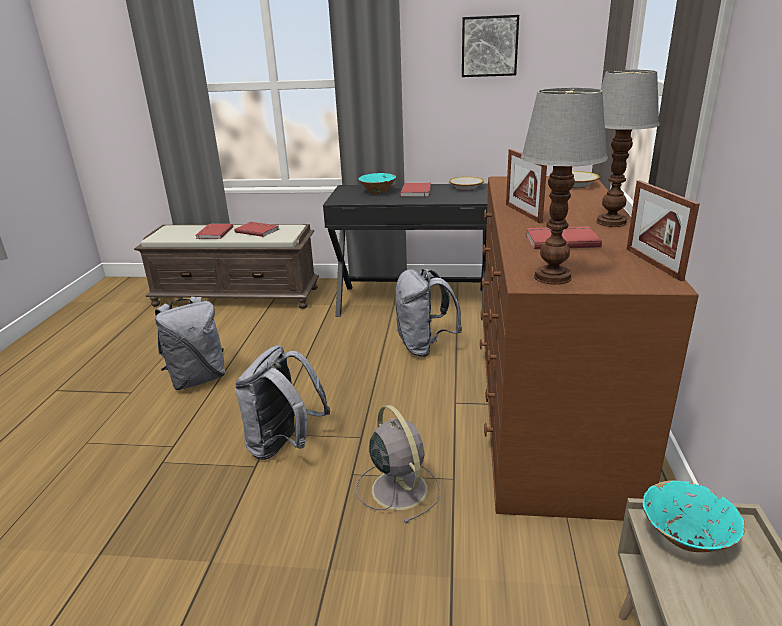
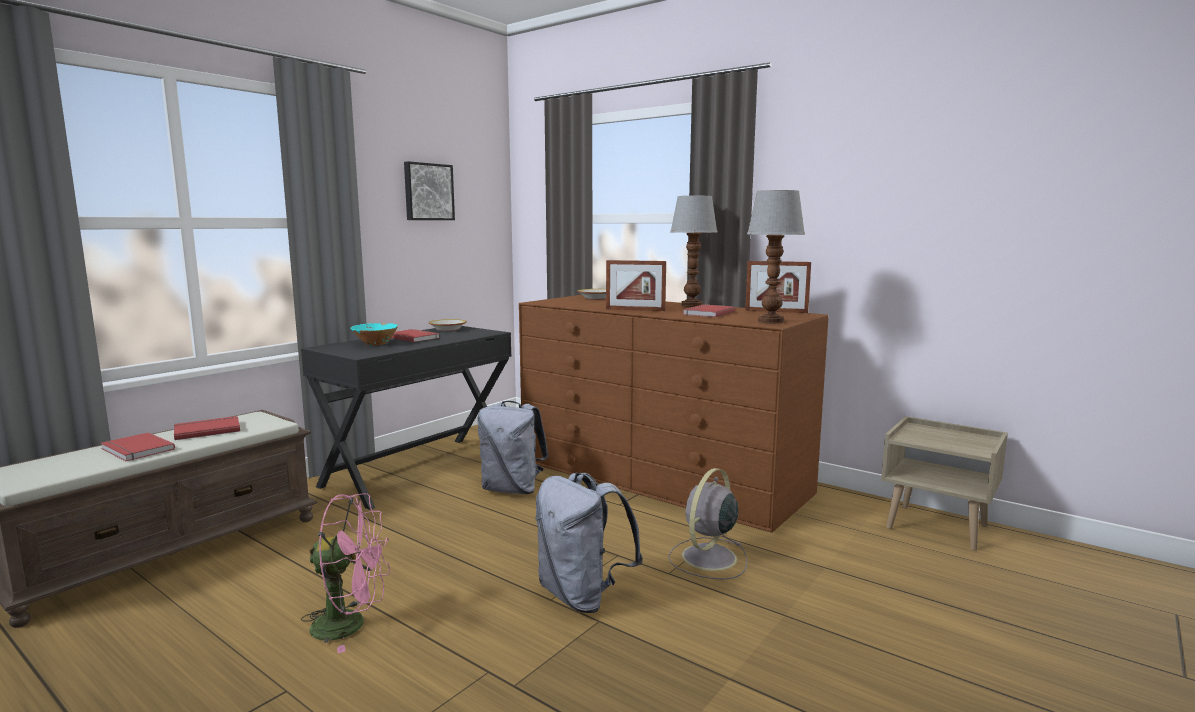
camera: 60 degrees left, 15 degrees down
(198, 379) = (350, 625): grey backpack -> pink fan
(398, 488) = (708, 558): grey fan -> grey fan turned 60 degrees counterclockwise
(686, 538) = (919, 436): turquoise bowl -> none

